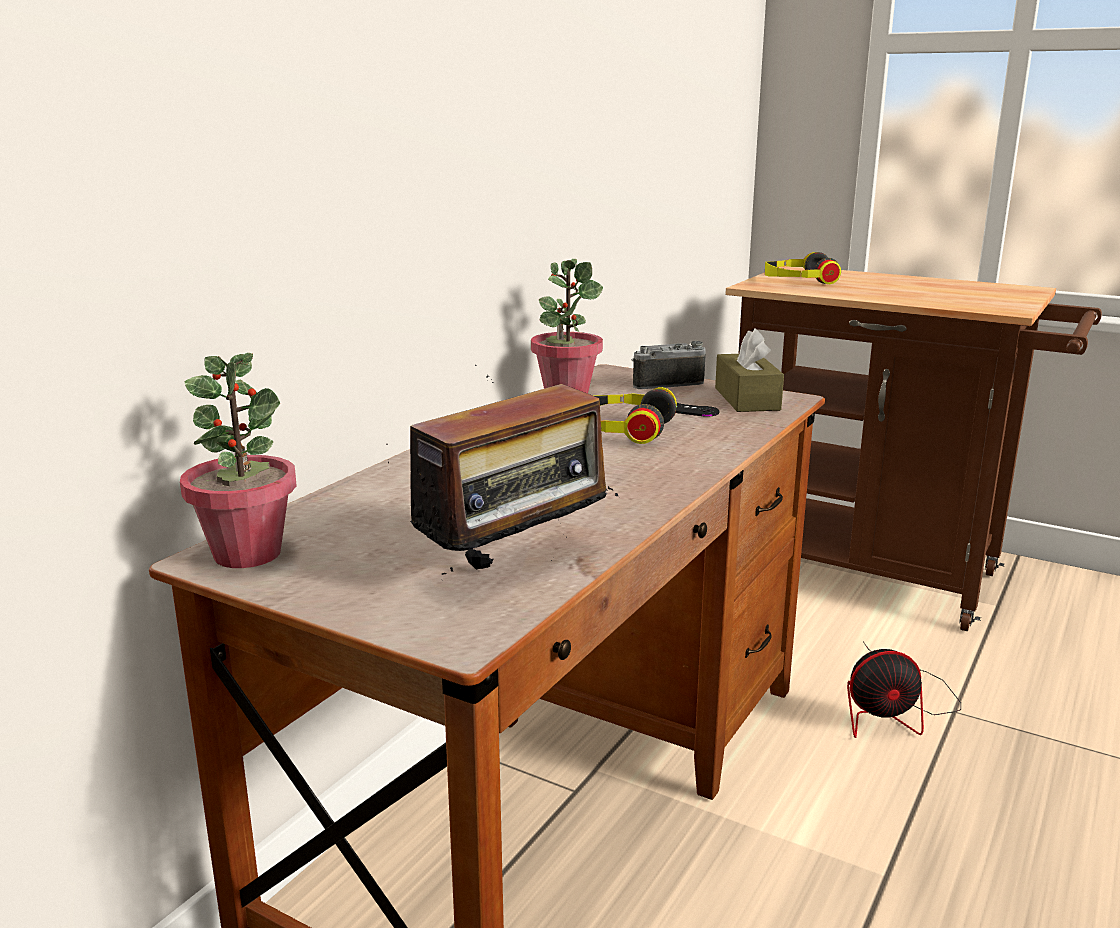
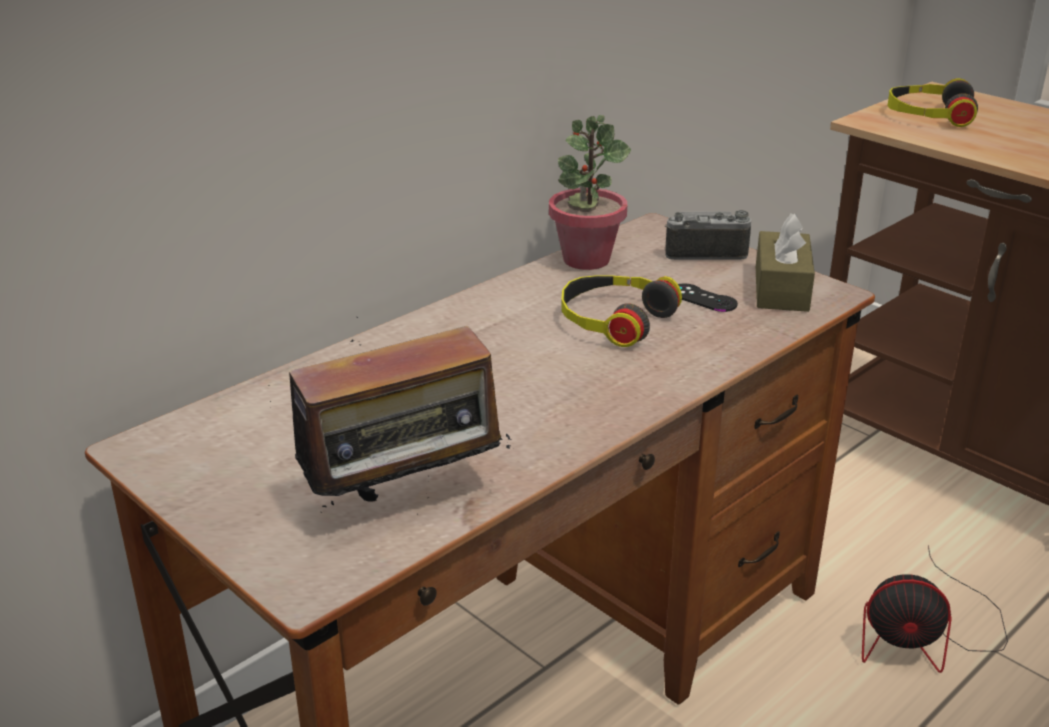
camera: 15 degrees right, 10 degrees up
(248, 554) = (173, 446): potted plant -> none

